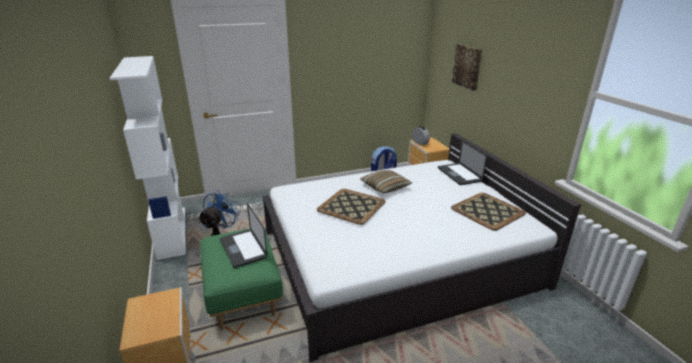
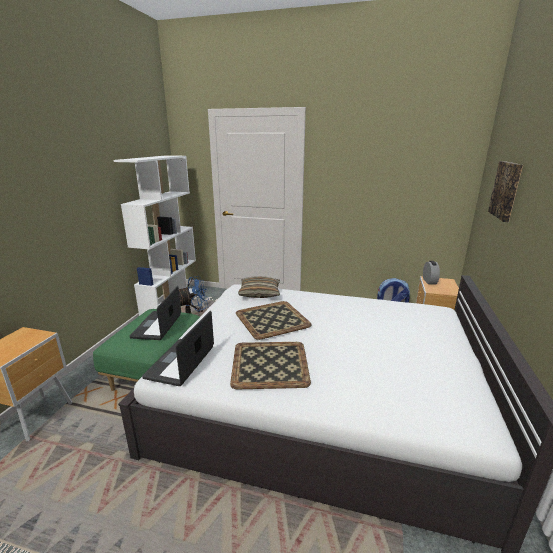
camera: 35 degrees right, 5 degrees down
(385, 186) = (333, 313): pillow -> pillow (260, 293)
(459, 174) = (443, 327): laptop -> laptop (181, 362)
(487, 210) = (430, 381): tray -> tray (270, 364)

